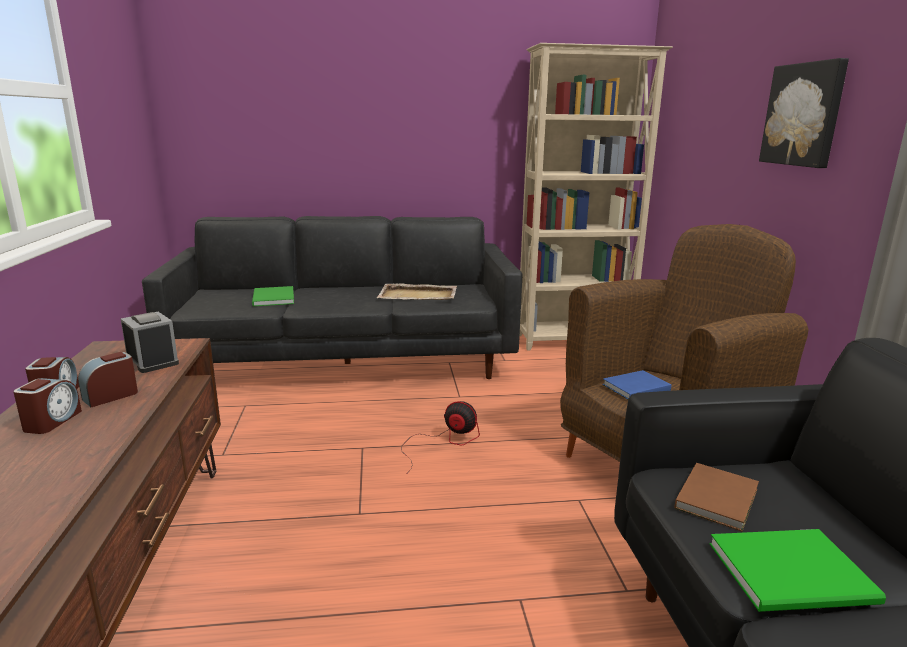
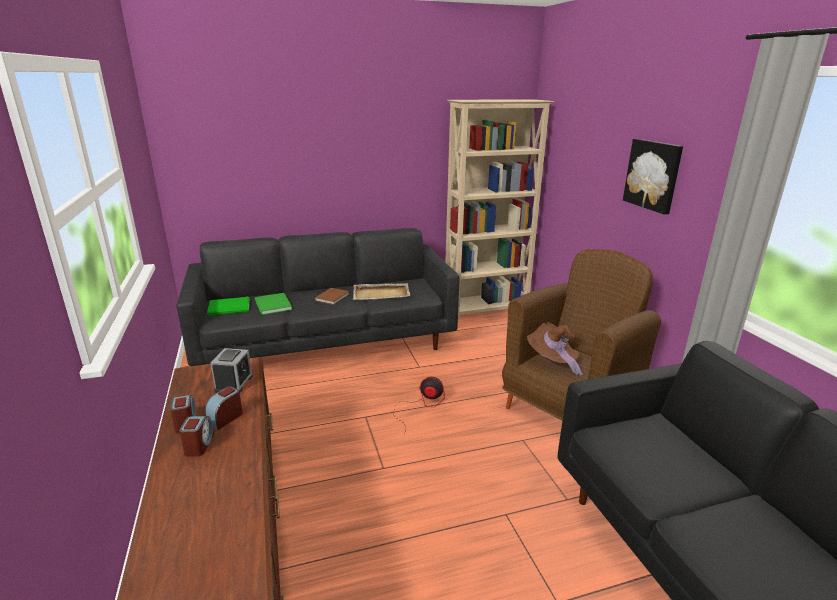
camera: 10 degrees left, 5 degrees up
(152, 361) = (234, 383): alarm clock -> alarm clock turned 60 degrees clockwise
(634, 387) = (552, 362): blue book -> brown hat
(718, 498) = (627, 445): brown book -> brown book (333, 297)
(796, 575) = (678, 490): green book -> green book (230, 308)

